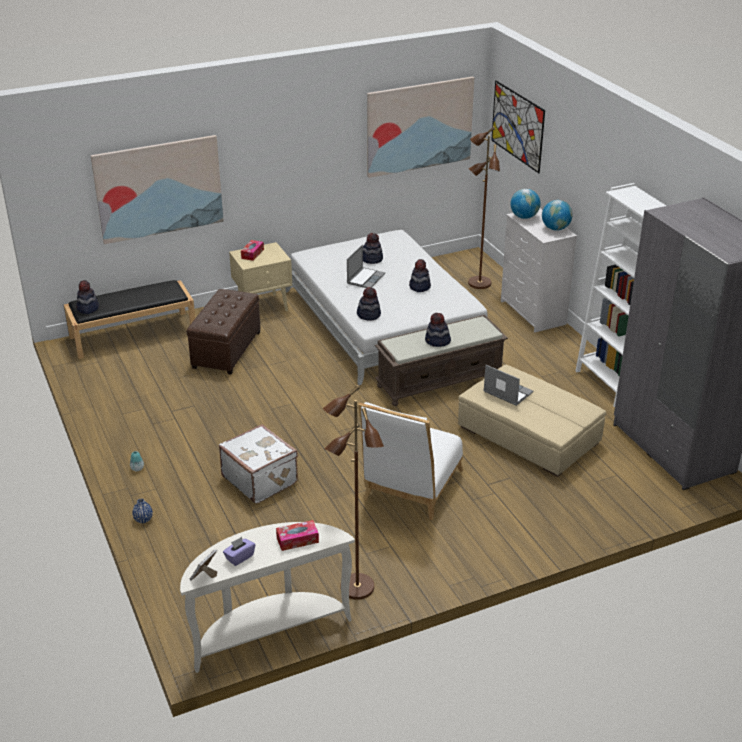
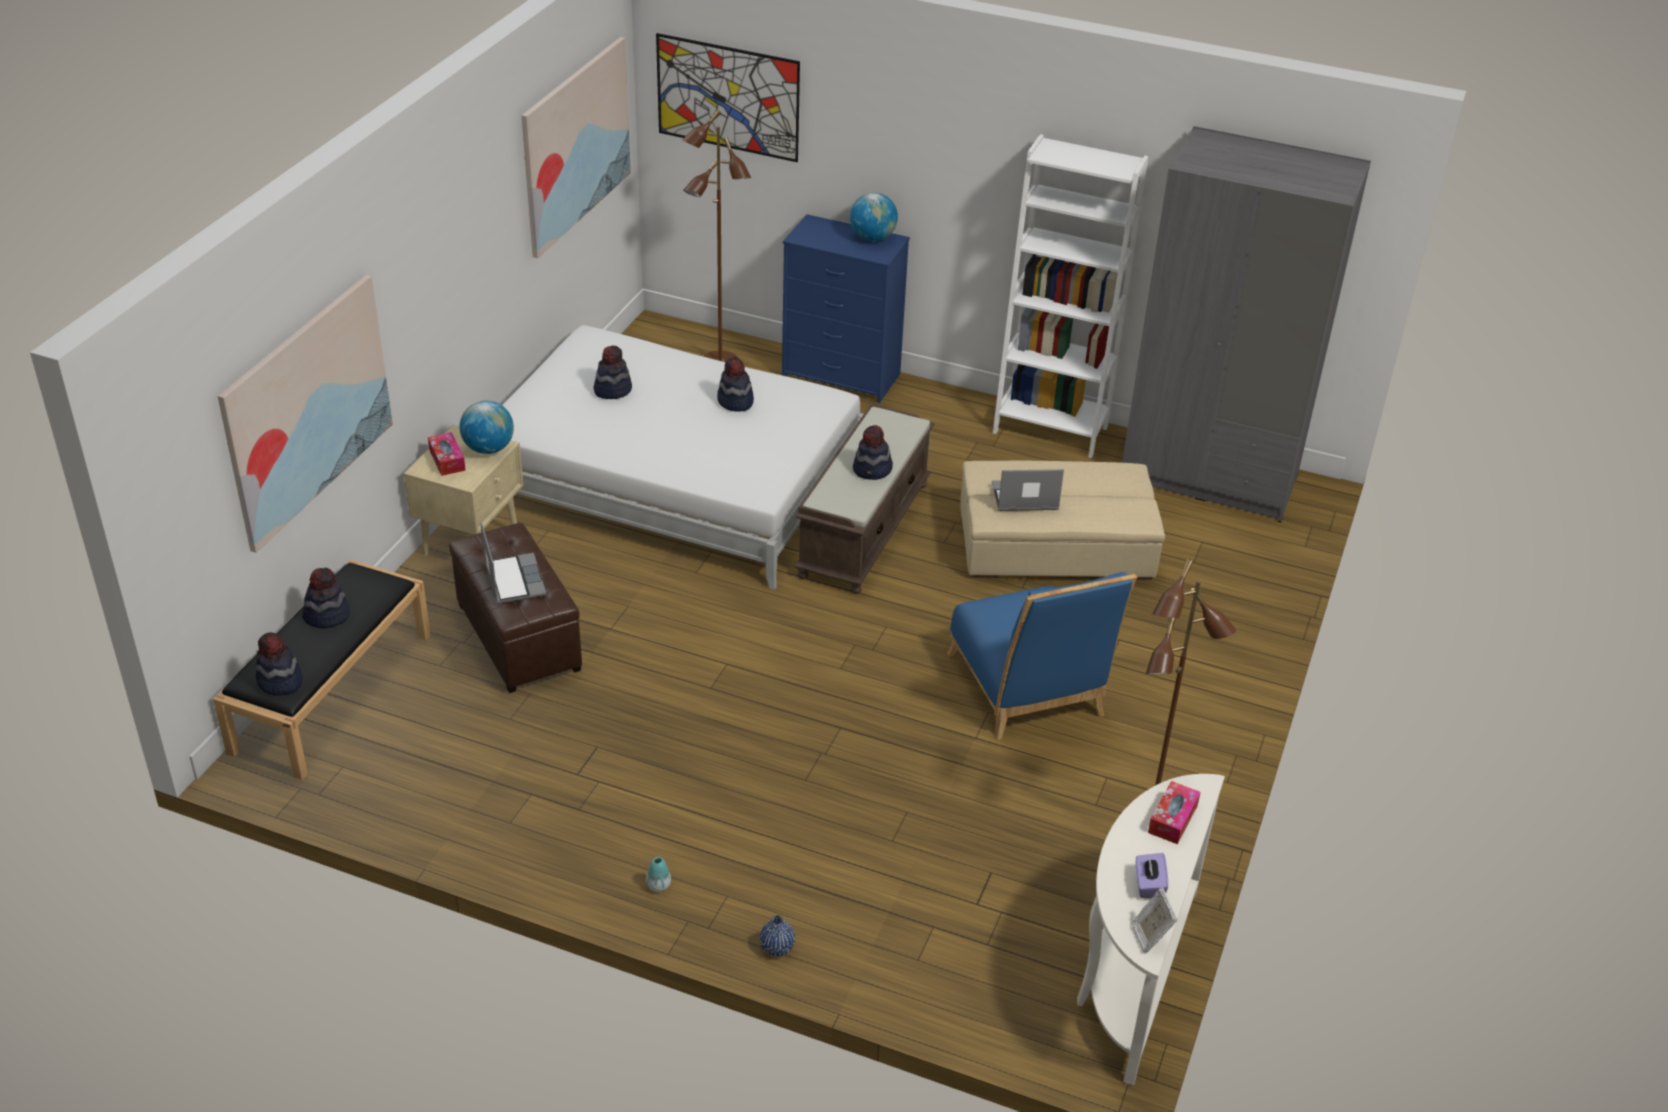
camera: 45 degrees left, 5 degrees up
(260, 479) = (841, 793): white suitcase -> none
(365, 279) = (649, 424): laptop -> laptop (513, 580)
(368, 315) = (731, 476): hat -> hat (327, 615)
(410, 489) = (1028, 691): white chair -> blue chair
(524, 217) = (811, 236): globe -> globe (488, 449)
(533, 313) = (842, 376): white dresser -> blue dresser

